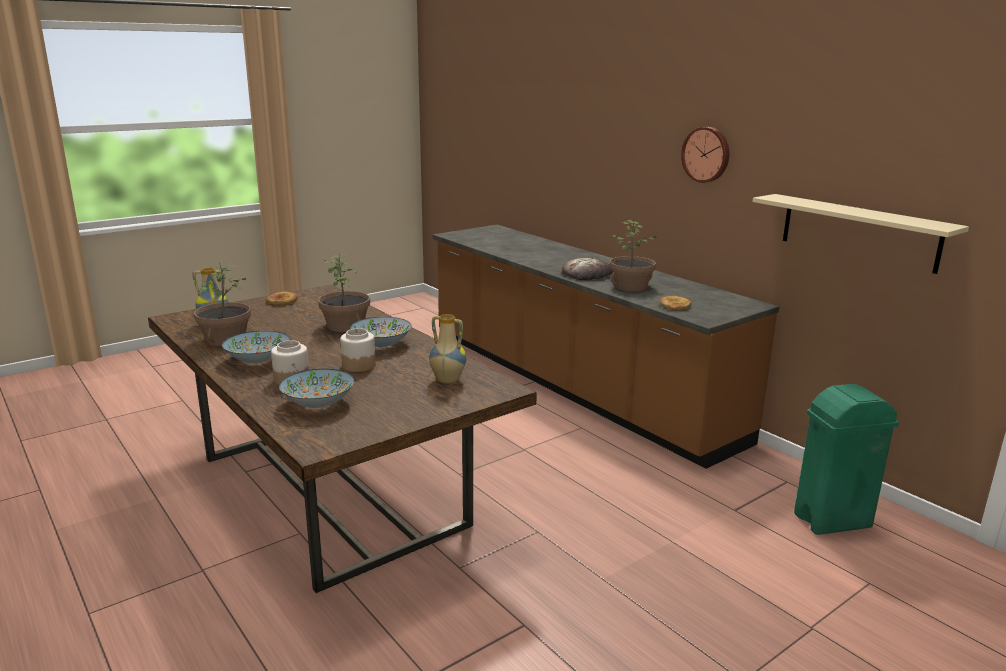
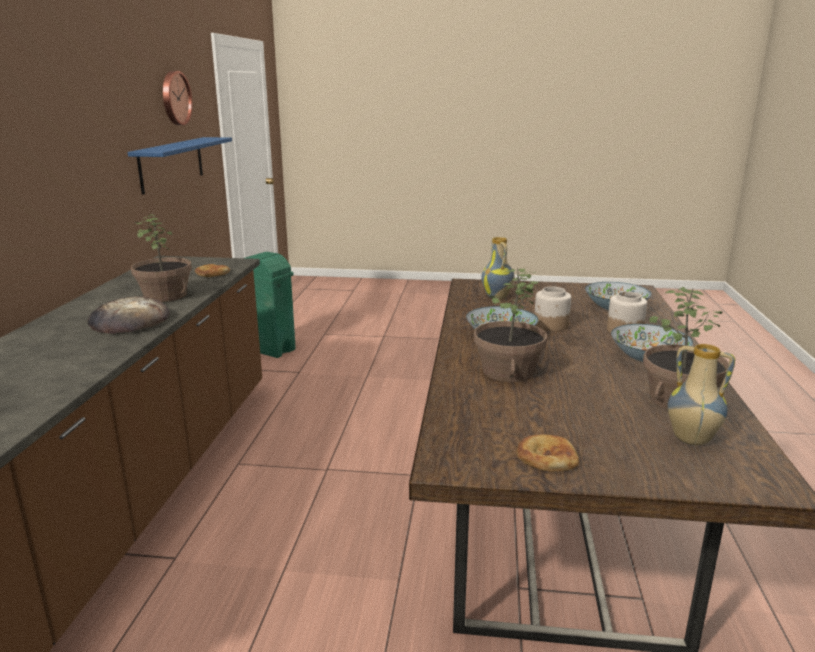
camera: 135 degrees left, 0 degrees up
(706, 154) = (68, 127): wall clock -> wall clock (175, 98)
(858, 232) = (172, 164): beige shelf -> blue shelf

